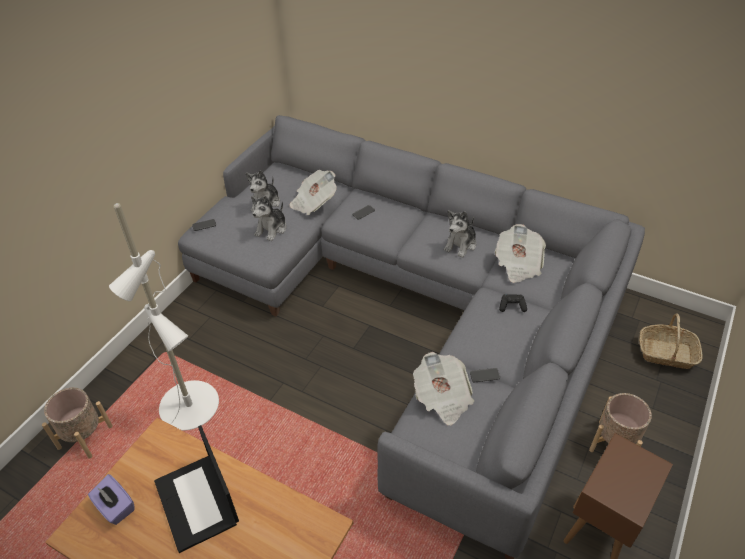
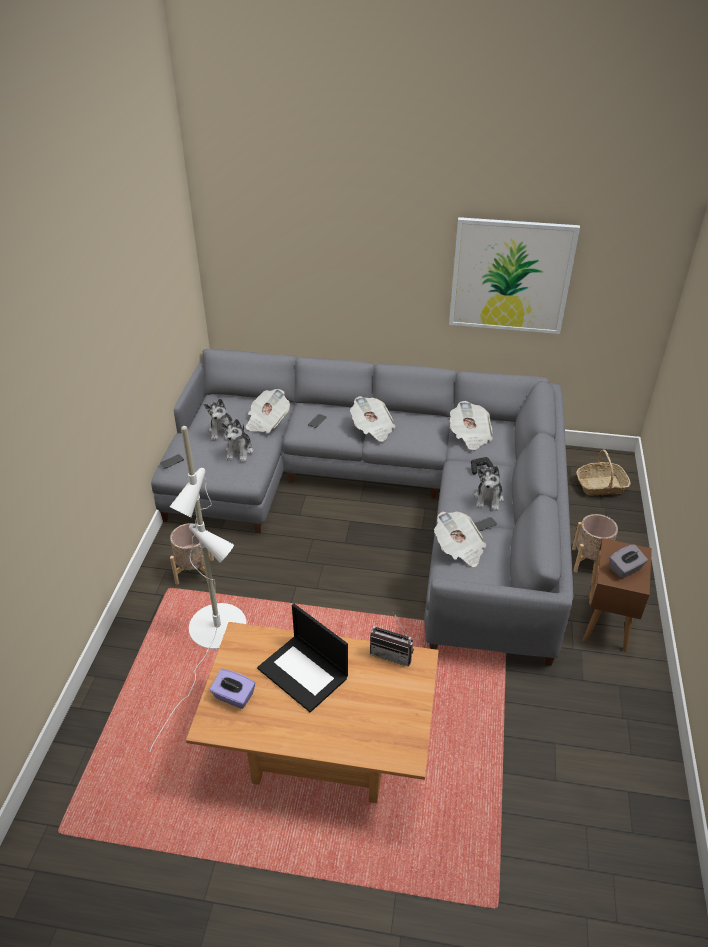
camera: 20 degrees left, 5 degrees down
(85, 437) = (130, 679): beige planter -> beige planter (194, 571)
(301, 509) = (392, 653): none -> radio
(416, 233) = (372, 428): none -> newspaper
(461, 244) = (415, 430): plush toy -> plush toy (489, 499)
(604, 89) = (511, 276): none -> picture
(626, 483) = (625, 569): none -> grey tissue box

